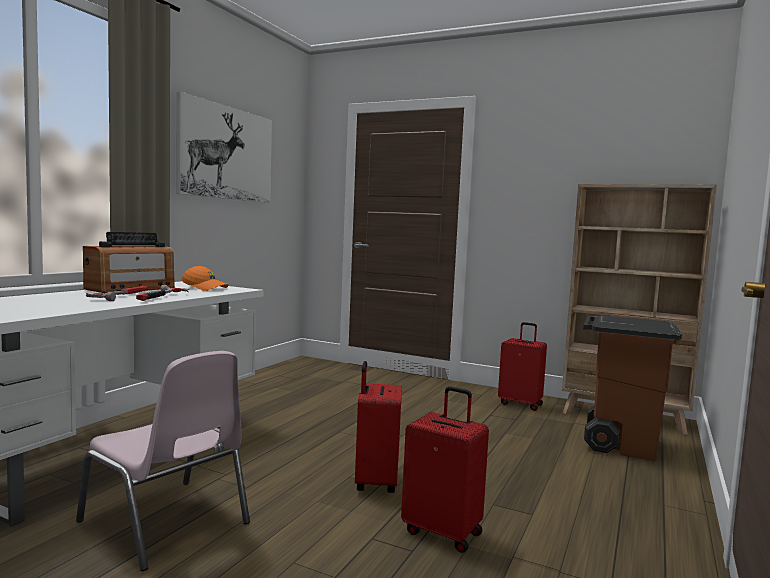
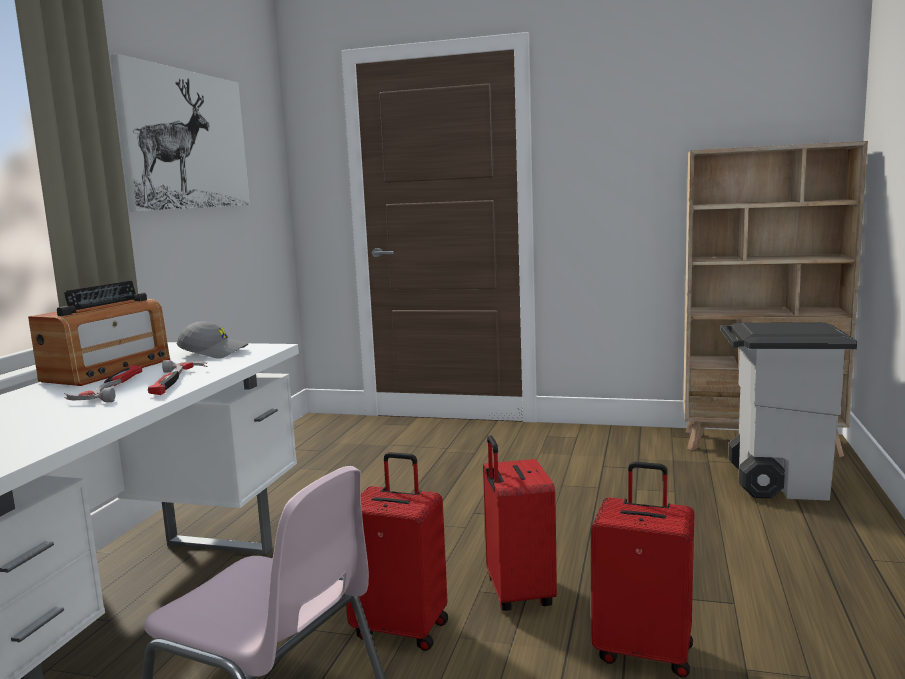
camera: 10 degrees left, 5 degrees up
(205, 288) = (214, 352): orange cap -> grey cap
(521, 404) = (631, 444): red suitcase -> red suitcase (402, 628)
(619, 444) = (776, 482): brown trash can -> grey trash can

